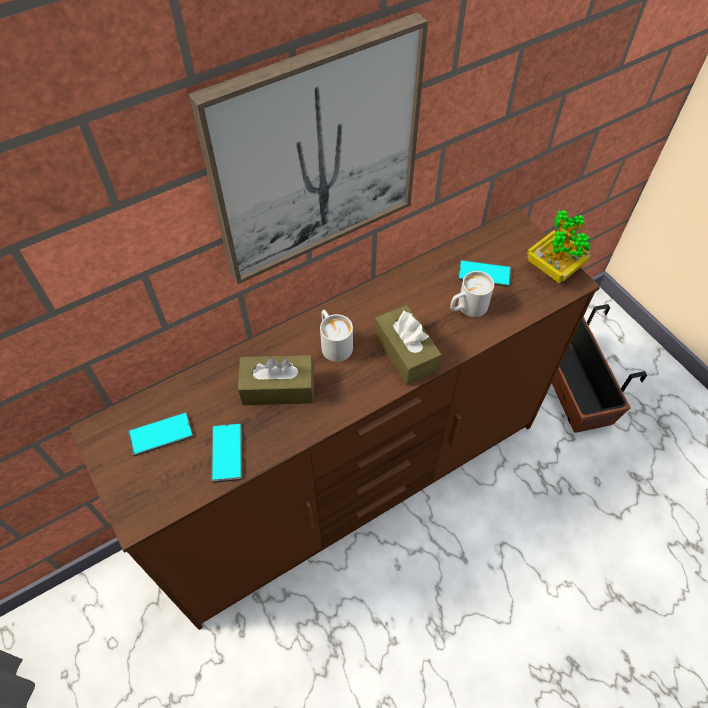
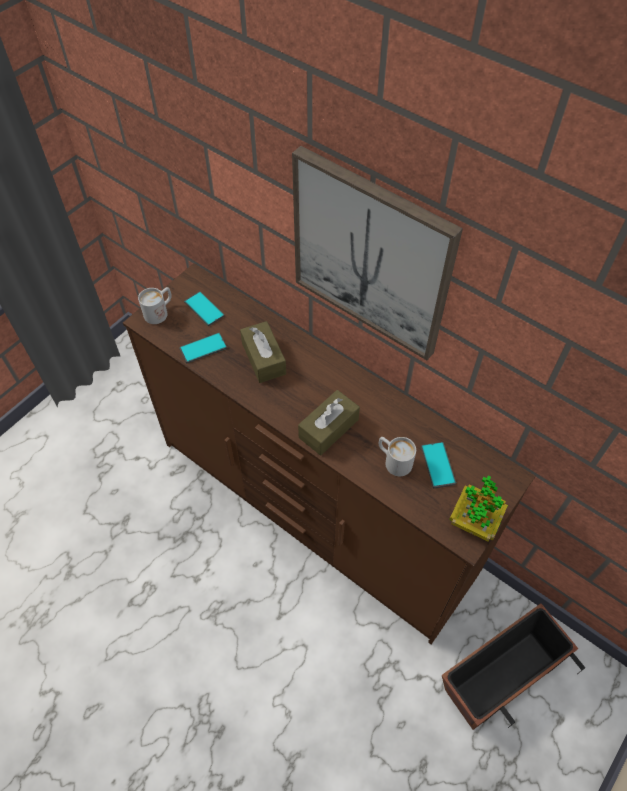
camera: 70 degrees right, 0 degrees up
(333, 343) = (316, 379): white mug -> white mug (160, 312)

